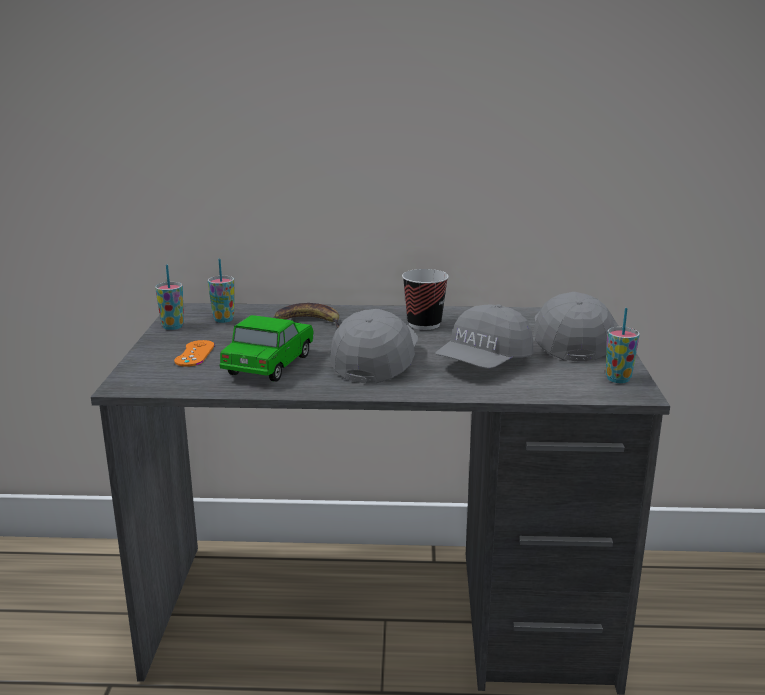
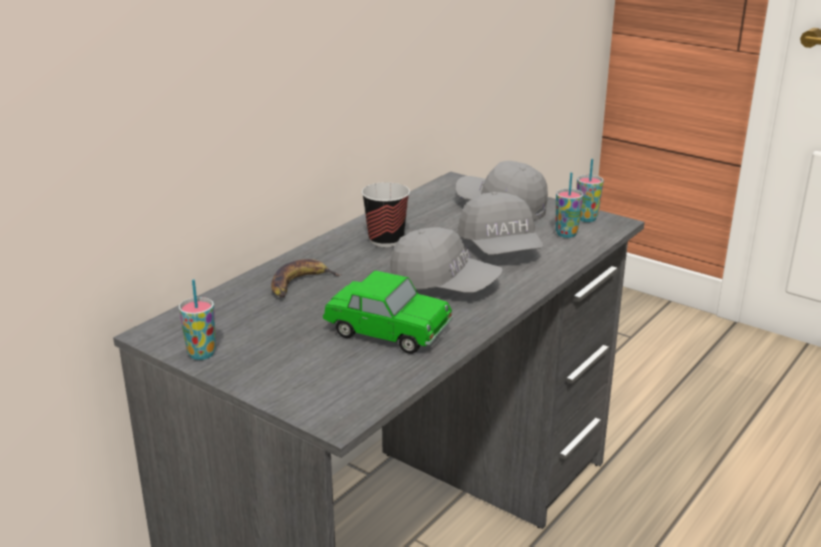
camera: 55 degrees left, 5 degrees up
(194, 354) = (302, 361): orange game controller -> none
(223, 319) = (225, 321): cup -> cup (566, 234)
(269, 365) = (388, 332): toy car -> toy car turned 150 degrees clockwise
(376, 362) = (444, 285): grey cap -> grey cap turned 150 degrees clockwise

